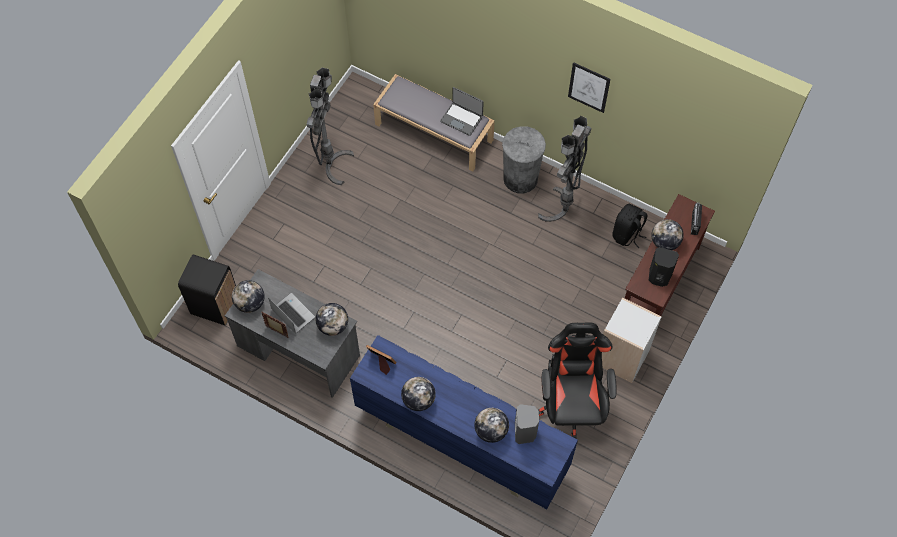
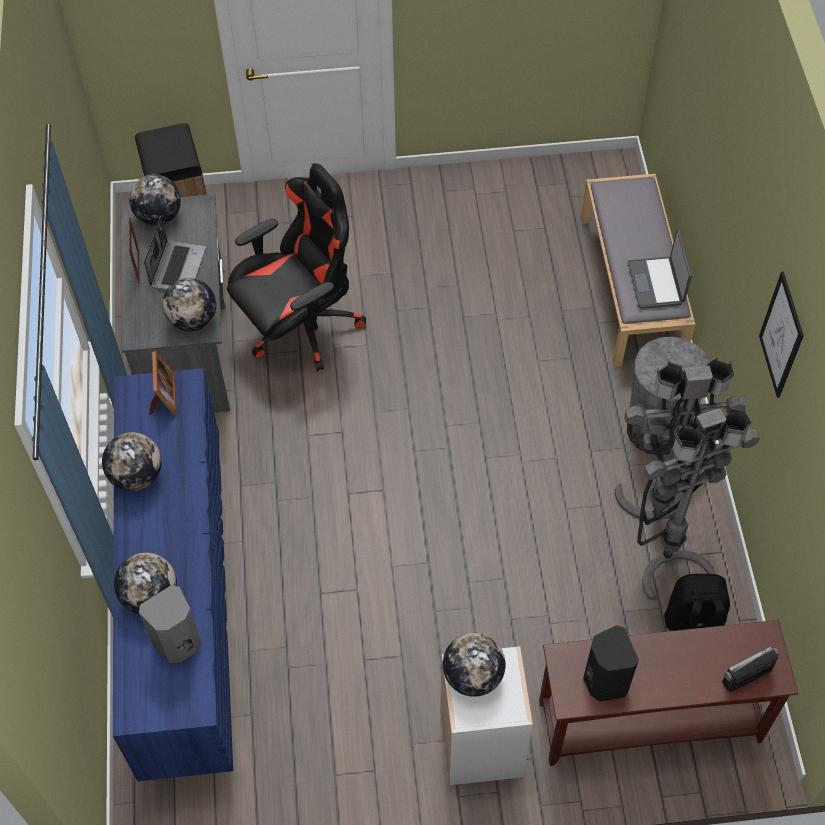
camera: 55 degrees right, 5 degrees down
(331, 165) = (479, 211): grey floor lamp -> grey floor lamp (668, 562)
(571, 408) = (344, 724): black office chair -> black office chair (298, 331)
(664, 242) = (673, 652): globe -> globe (472, 676)

